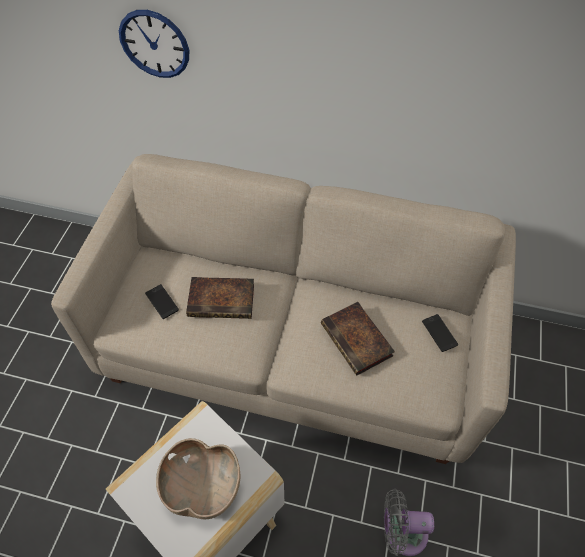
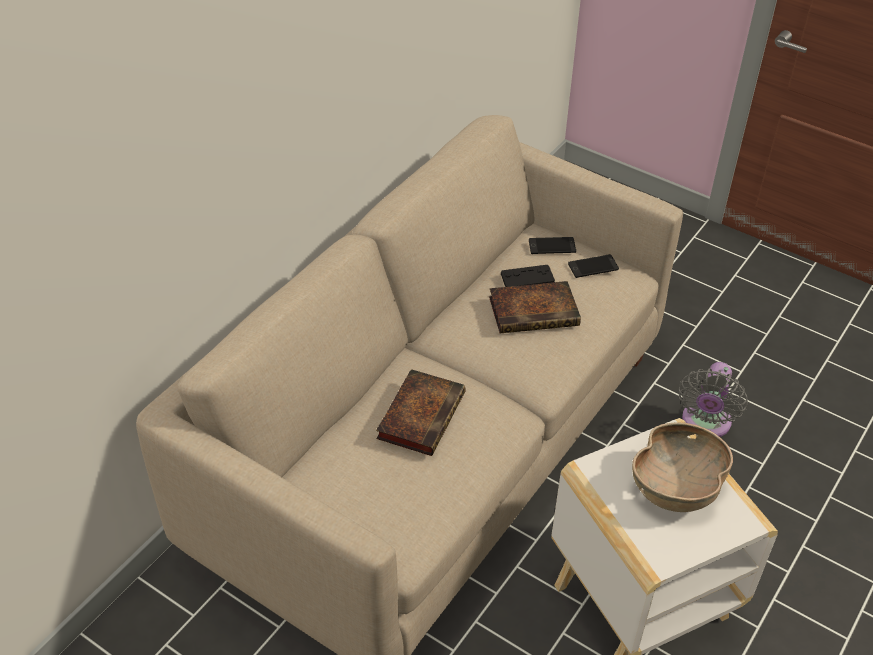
camera: 70 degrees left, 10 degrees down
(154, 44) = (134, 217): wall clock -> none
(162, 302) = (389, 482): phone -> phone (593, 266)
(391, 326) = (527, 278): none -> black game controller

